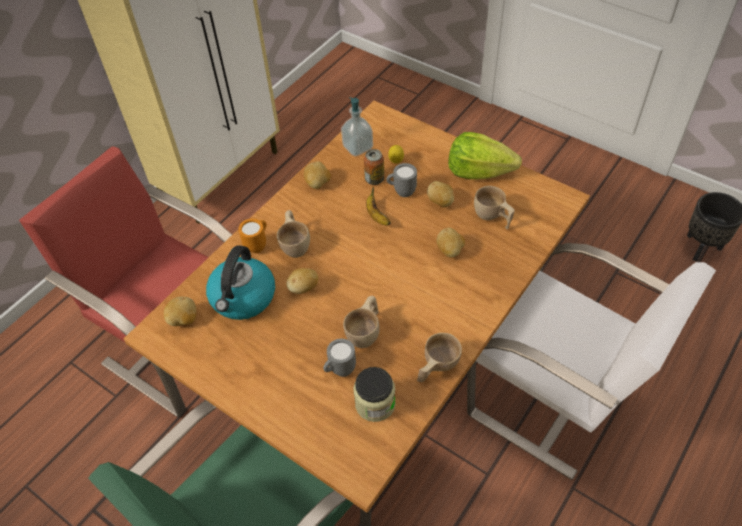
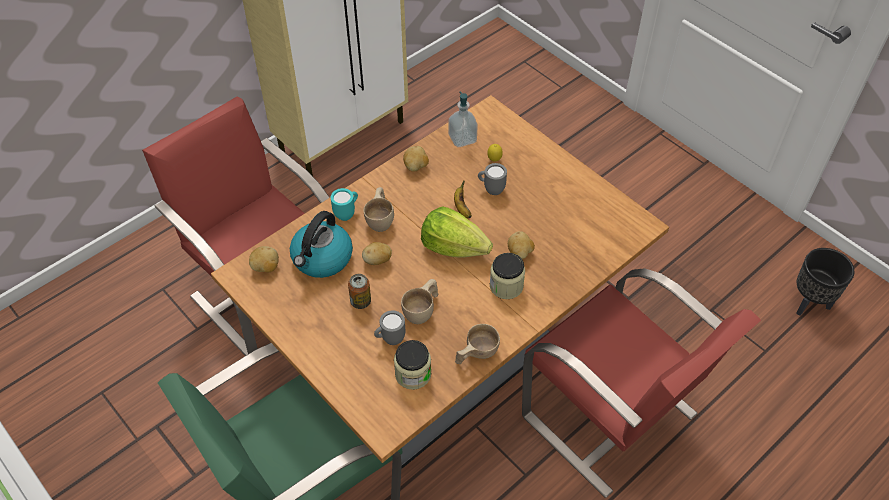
camera: 10 degrees right, 0 degrees up
(258, 245) = (347, 213): orange mug -> turquoise mug
(374, 179) = (469, 172): can -> can (360, 301)
(440, 202) = (525, 206): potato -> none
(446, 287) = (506, 286): none -> jar
(478, 171) = (570, 184): lettuce -> lettuce (453, 247)
(492, 217) = (569, 230): beige cup -> none
(553, 397) = (611, 418): white chair -> red chair

